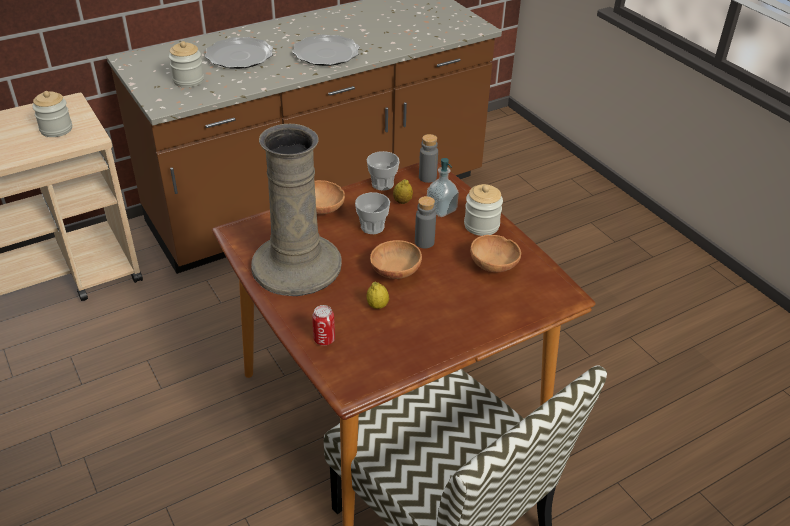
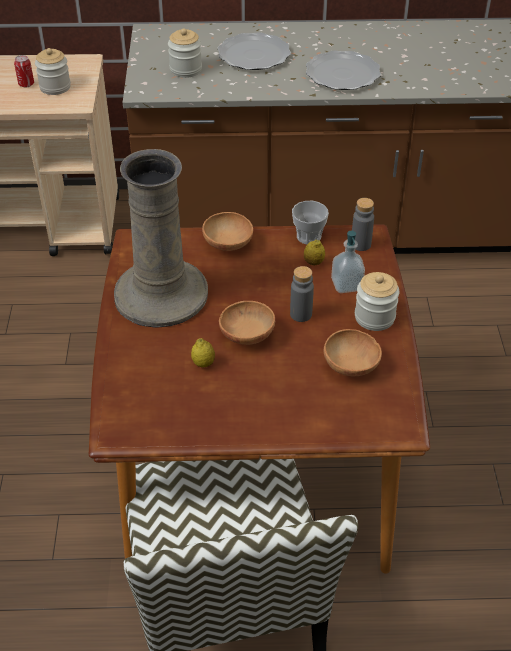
camera: 30 degrees right, 5 degrees up
(324, 339) = (130, 377): can -> can (26, 84)
(372, 227) = (262, 280): cup -> none

